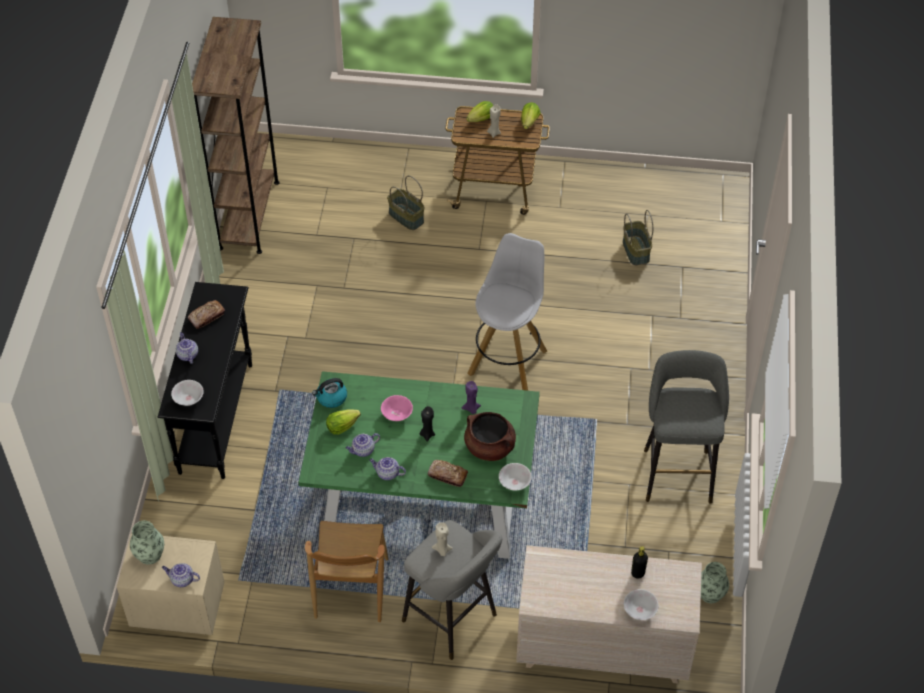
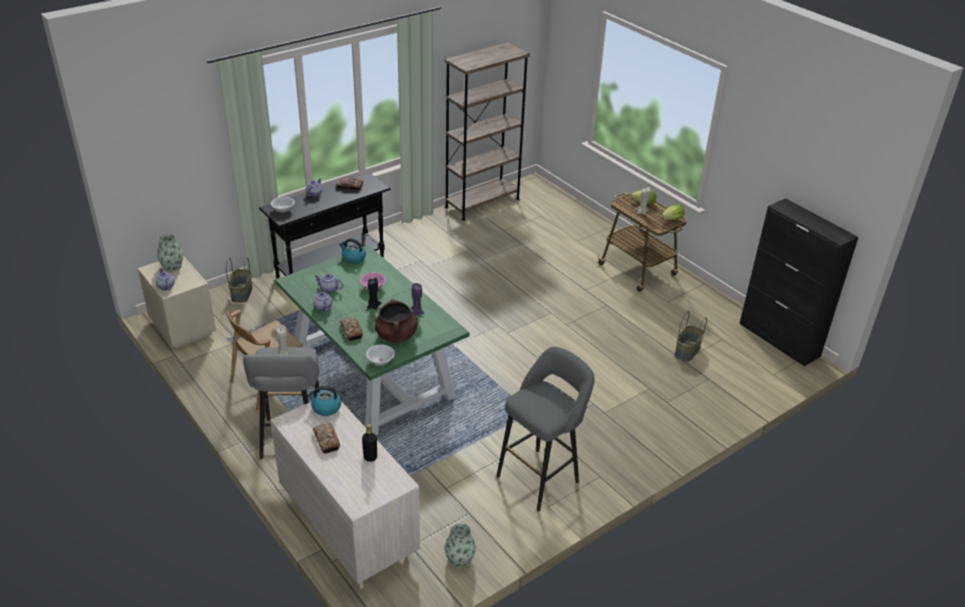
camera: 45 degrees right, 15 degrees down
(342, 426) = (337, 273): lettuce -> none
(405, 217) = (564, 251): basket -> basket (241, 293)
(508, 361) = (521, 348): white stool -> none
(543, 564) = (325, 407): none -> kettle
(586, 590) = (326, 440): none -> bread
(639, 610) = (337, 477): white bowl -> none
(687, 179) = (779, 340): none -> black cabinet

